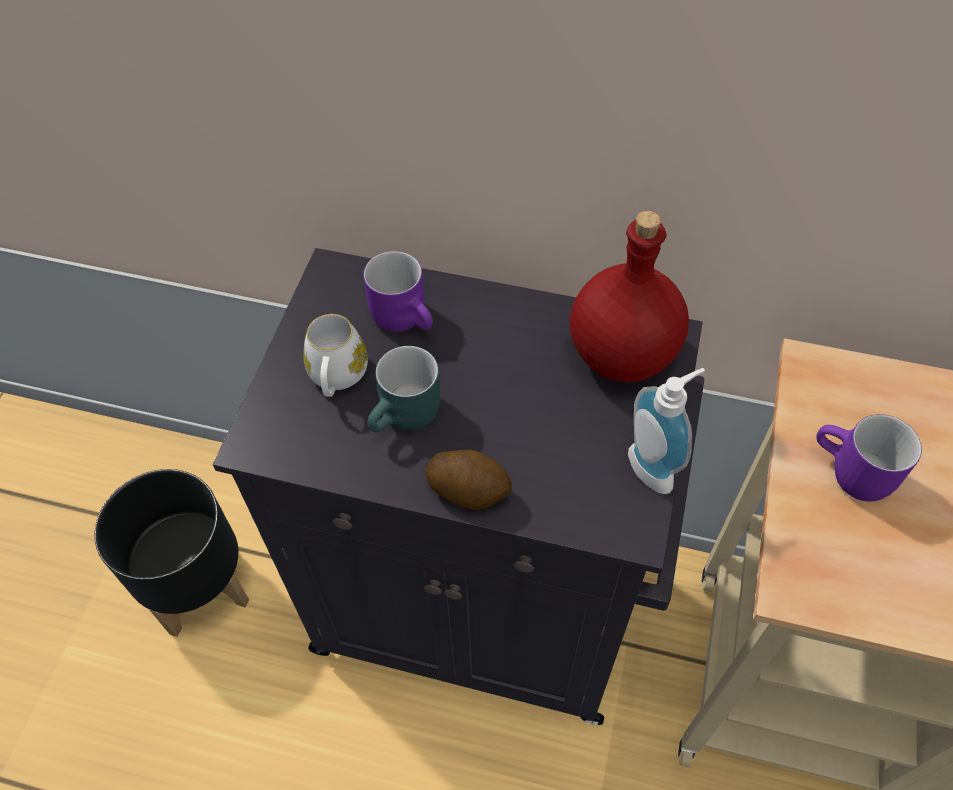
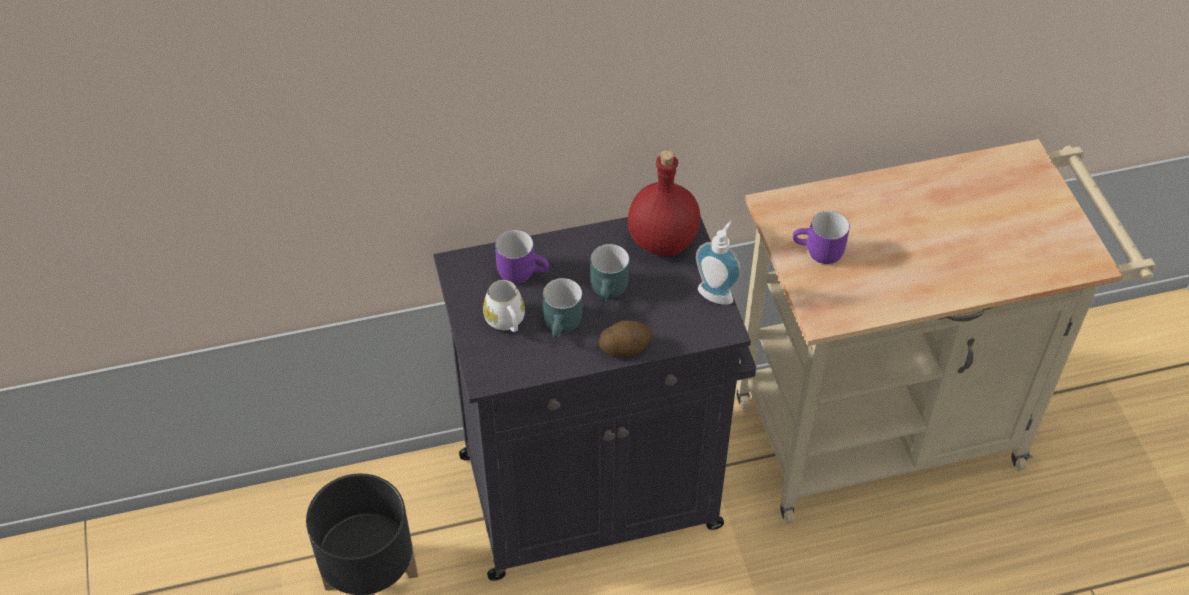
camera: 30 degrees left, 5 degrees down
(503, 396) = (611, 291): none -> turquoise mug

